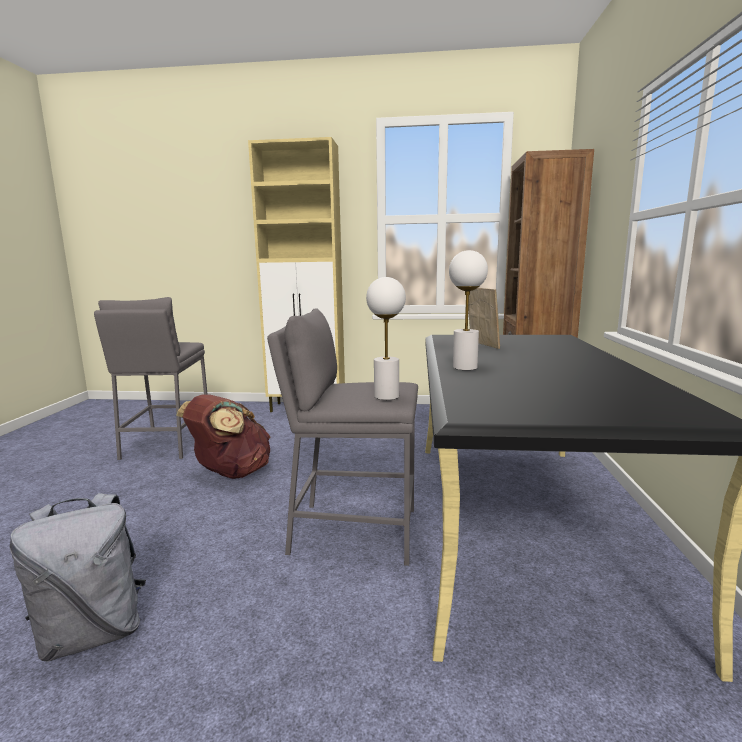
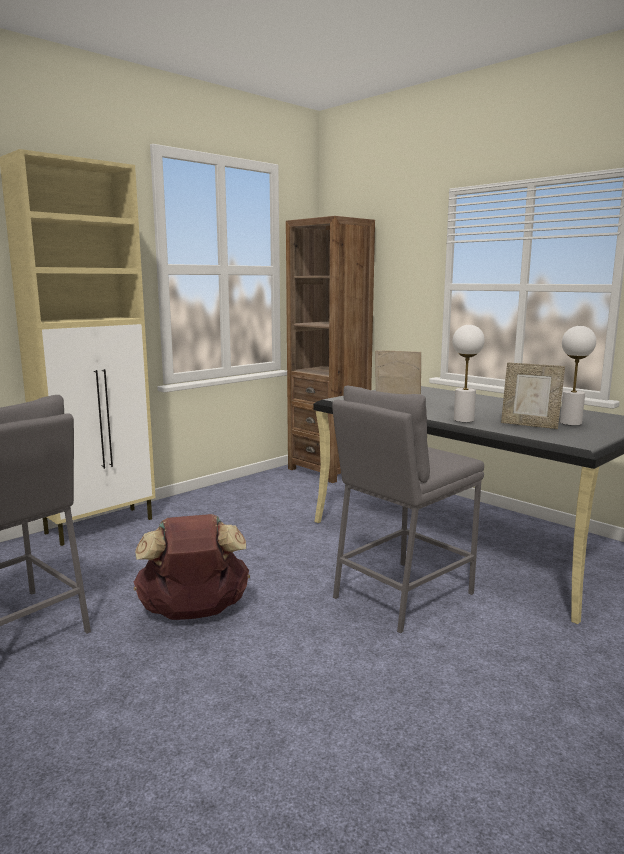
camera: 50 degrees left, 0 degrees up
(94, 633) = (416, 758): grey backpack -> none
(386, 396) = (446, 455): white table lamp -> white table lamp (571, 423)
(509, 385) = (529, 425): none -> picture frame

